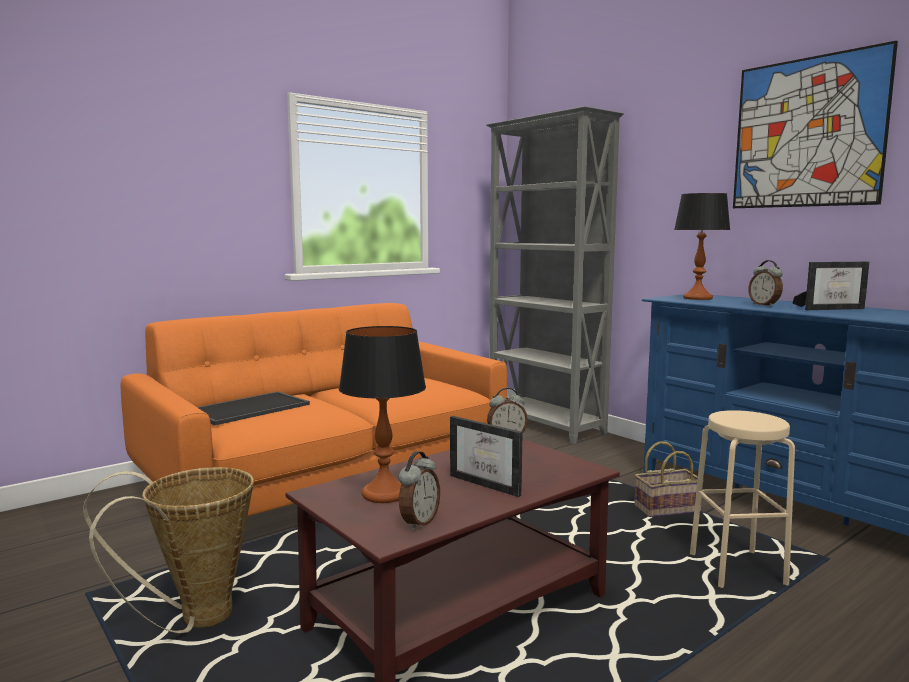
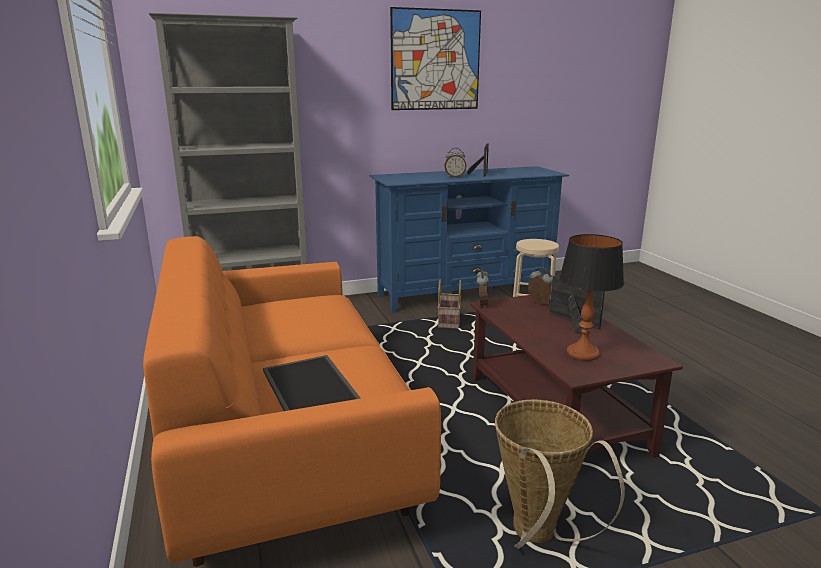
camera: 70 degrees left, 10 degrees up
(418, 522) = (632, 349): alarm clock -> alarm clock (540, 304)
(491, 483) = (570, 322): picture frame -> picture frame turned 105 degrees counterclockwise
(697, 298) = (404, 178): table lamp -> none

